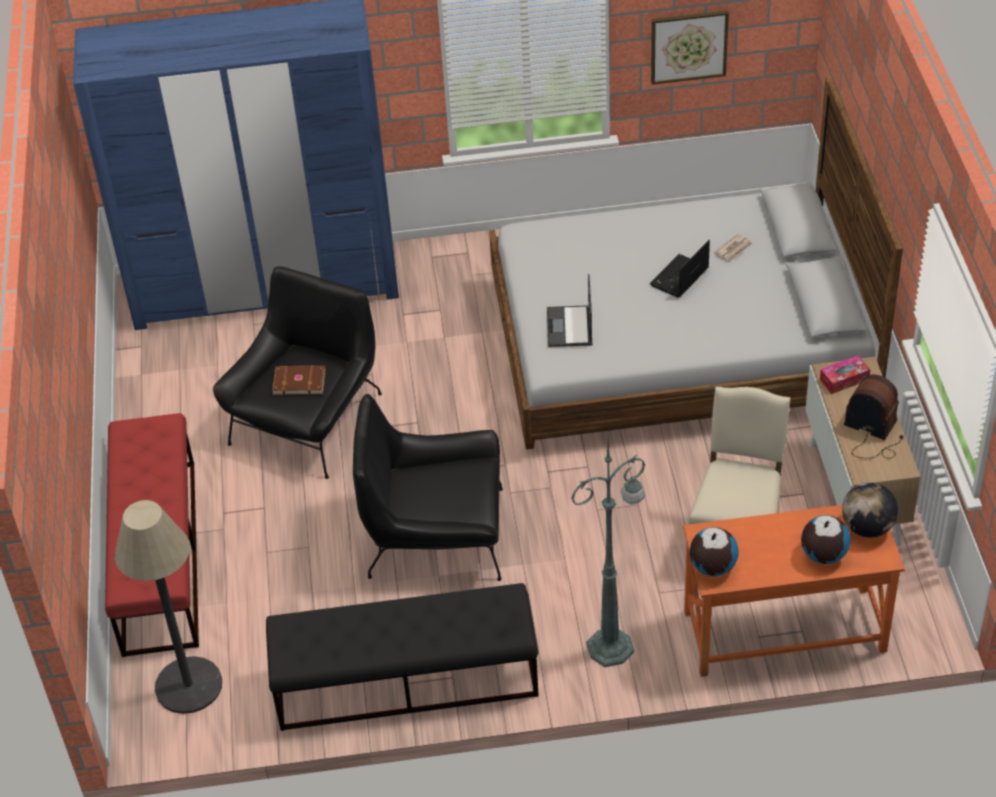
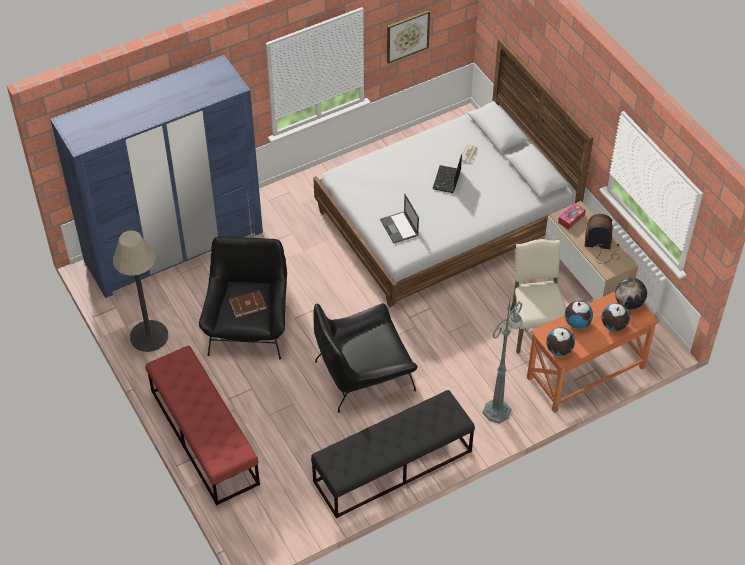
camera: 25 degrees left, 5 degrees up
(188, 685) = (266, 509): floor lamp -> floor lamp (149, 336)
(765, 533) = (577, 322): none -> globe

